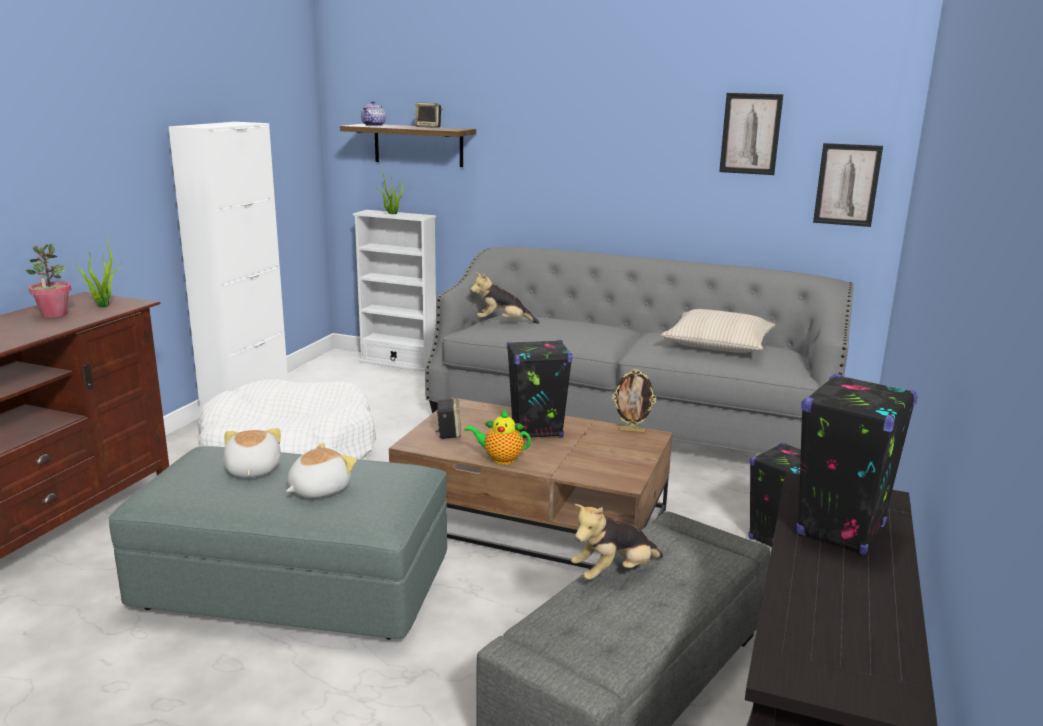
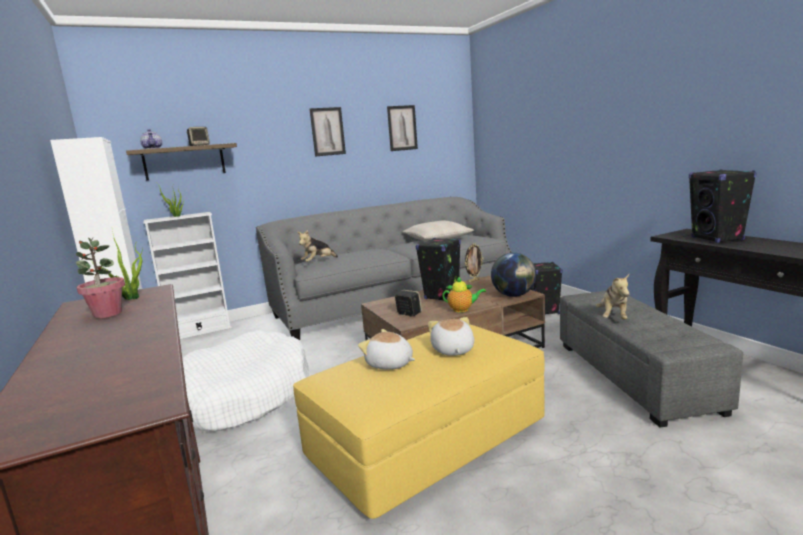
camera: 45 degrees left, 5 degrees down
(294, 585) = (427, 441): grey ottoman -> yellow ottoman
(500, 459) = (462, 310): teapot -> teapot turned 135 degrees counterclockwise
(603, 474) = (514, 295): none -> globe
(847, 185) = (449, 149): picture -> picture (327, 131)

